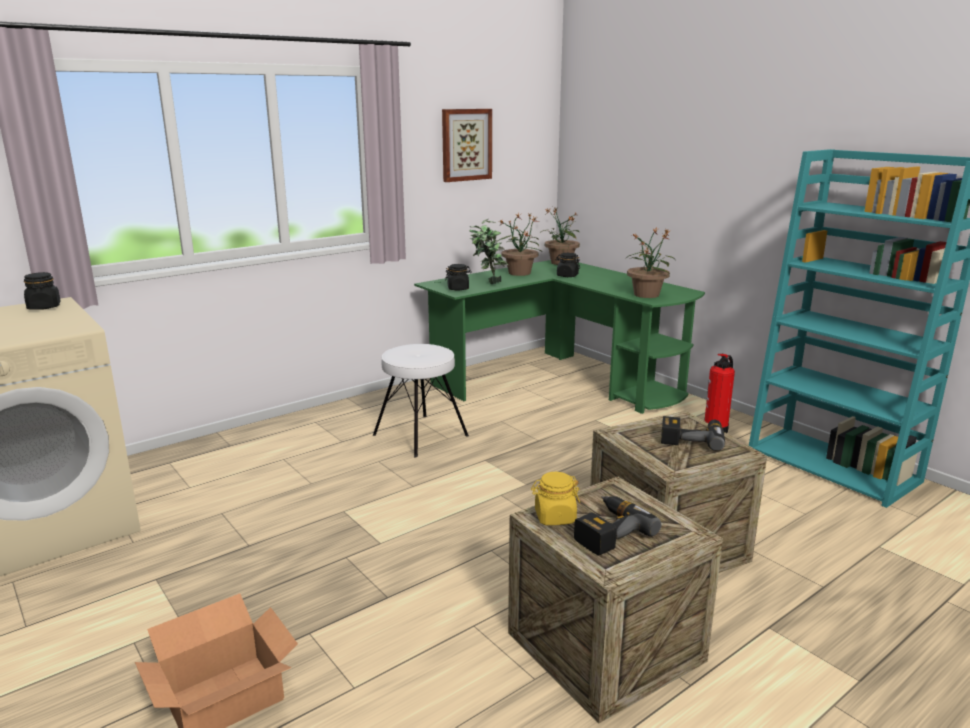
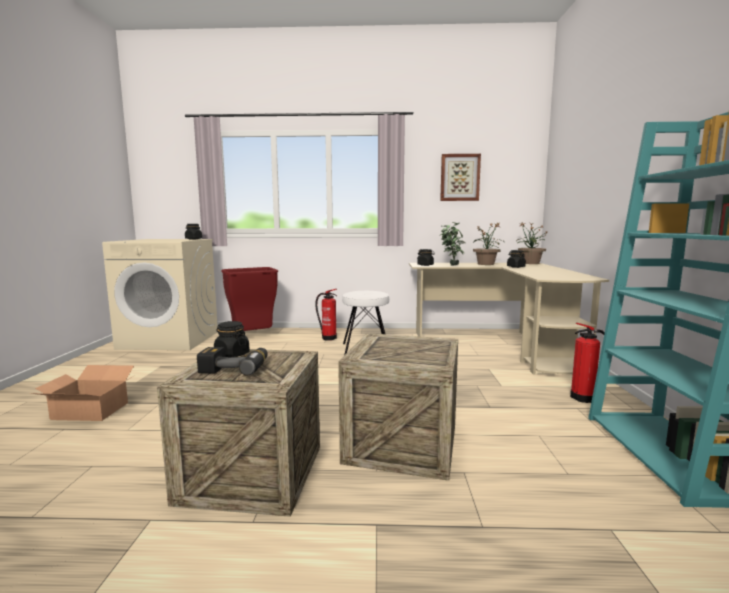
camera: 40 degrees right, 10 degrees down
(205, 467) = (253, 337): none -> red trash can
(332, 431) = (328, 338): none -> fire extinguisher
(554, 517) = (232, 354): yellow jar -> black jar
(559, 380) = (503, 345): green desk -> beige desk
(646, 294) = (549, 276): potted plant -> none
(691, 438) = (419, 349): power drill -> none

